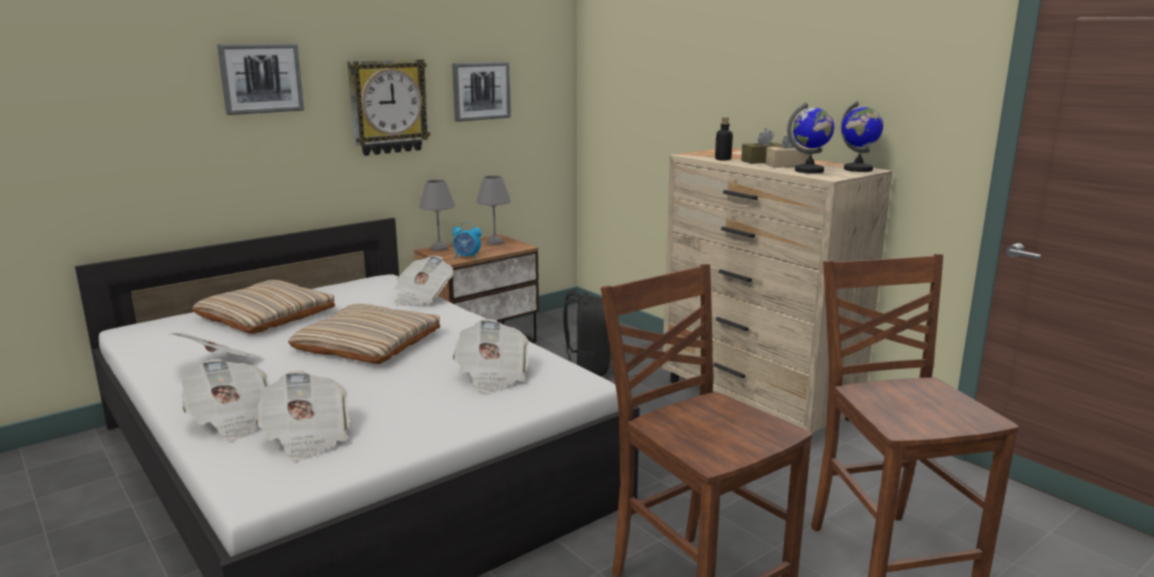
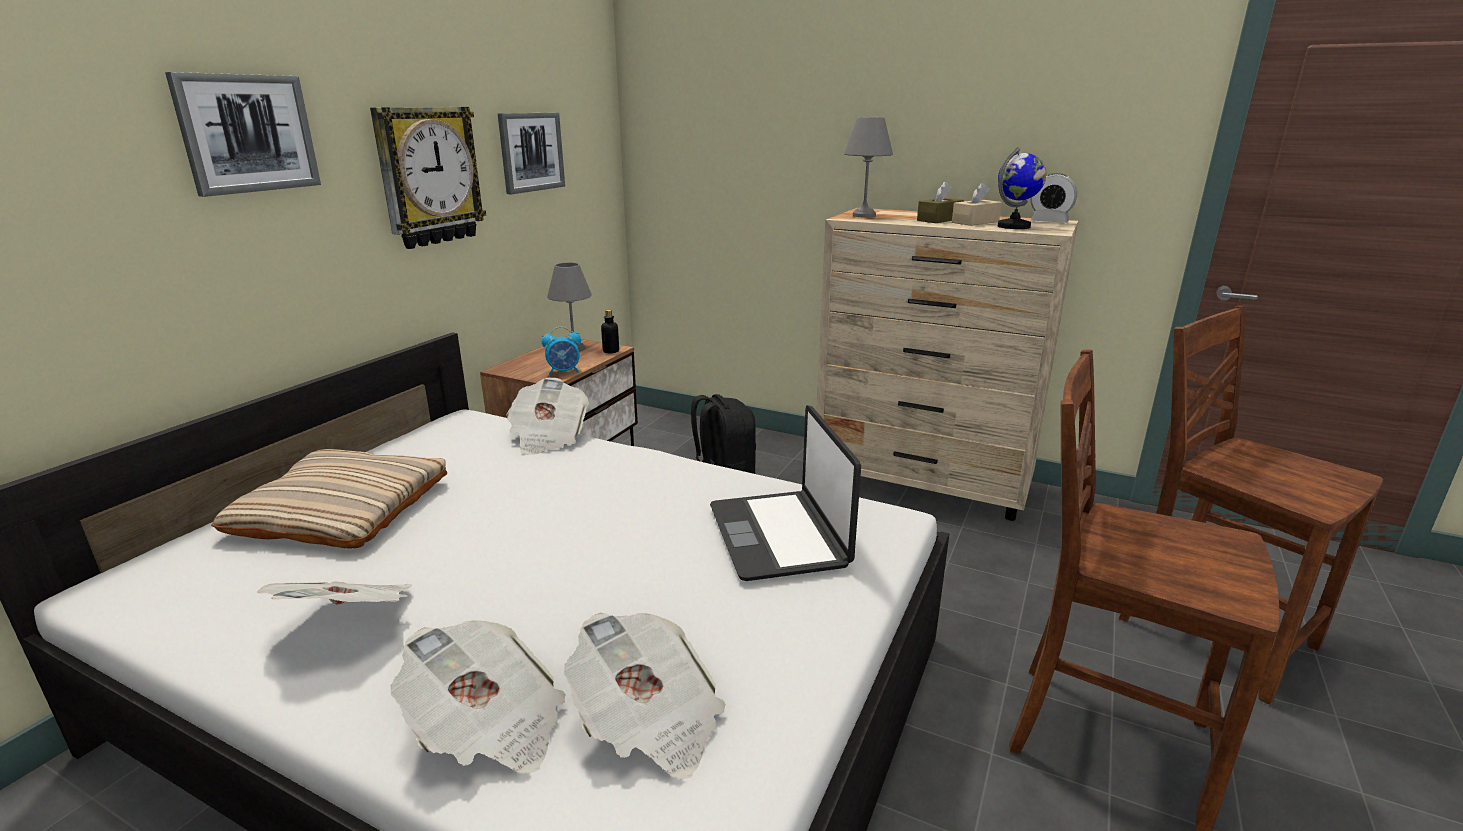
camera: 25 degrees left, 5 degrees up
(368, 343) = (552, 522): beige pillow -> none
(438, 248) = (511, 365): grey table lamp -> grey table lamp (863, 216)
(492, 375) = (779, 536): newspaper -> laptop
(723, 159) = (895, 220): bottle -> bottle (611, 351)
(858, 169) = (1049, 222): globe -> alarm clock

